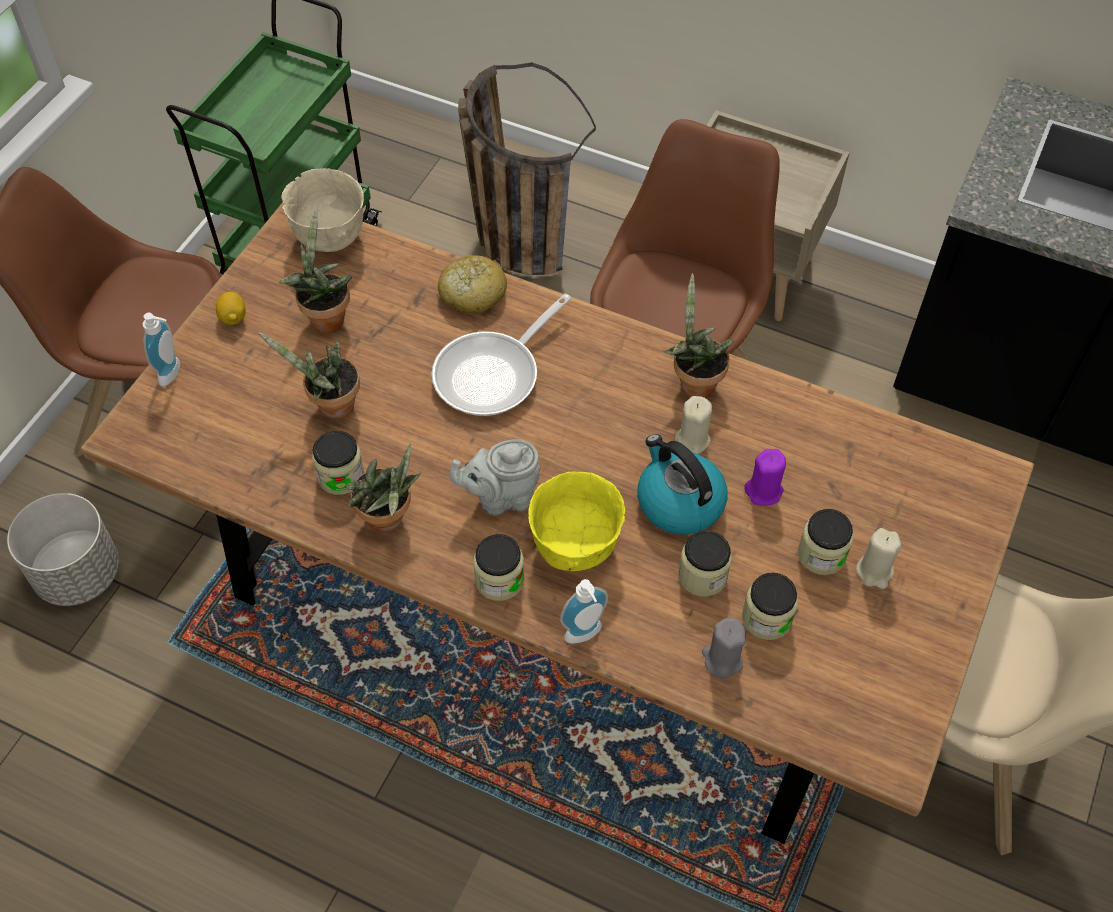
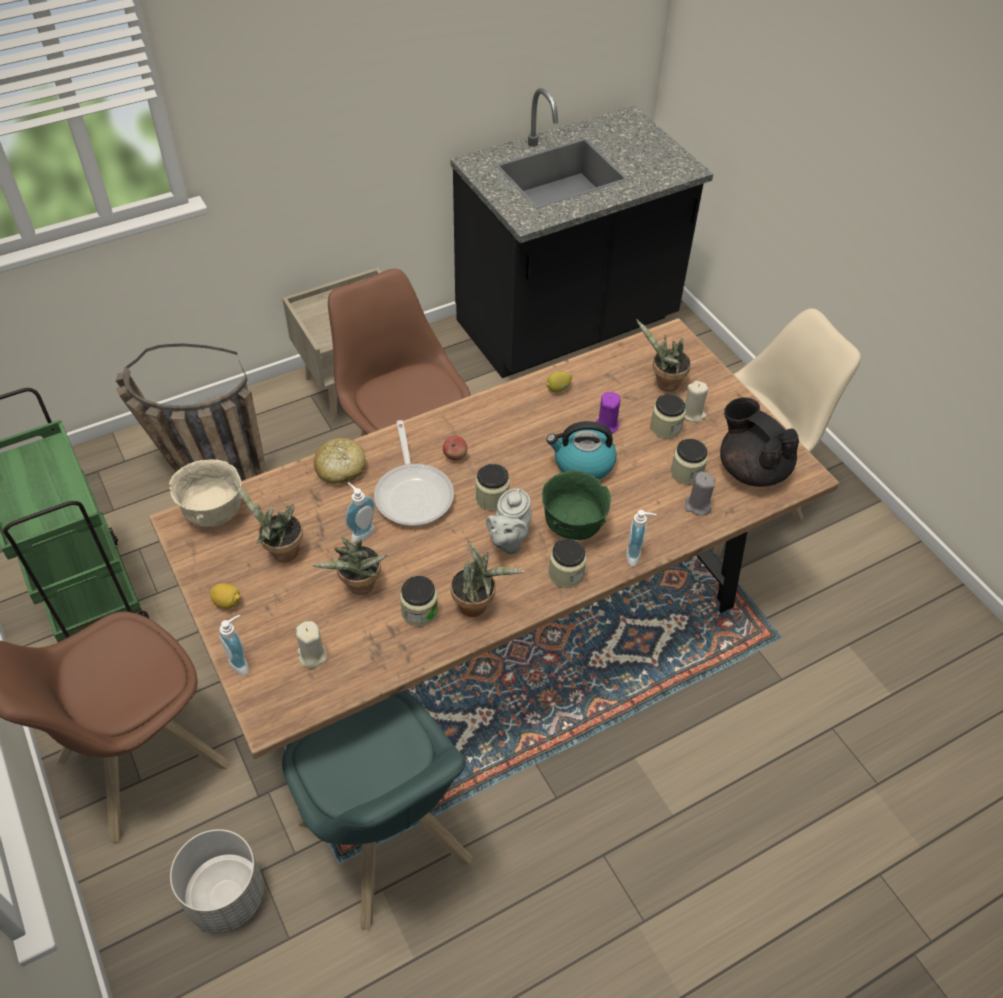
camera: 55 degrees left, 5 degrees down
(216, 669) = (386, 842): none -> turquoise chair
(403, 363) = (361, 532): none -> soap dispenser
(575, 546) = (573, 526): yellow bowl -> green bowl
(579, 377) = (455, 456): none -> apple
(692, 439) = (546, 433): beige candle -> beige candle (312, 655)
(694, 382) = (507, 409): potted plant -> potted plant (664, 384)
(702, 576) = (639, 482): jar -> jar (492, 498)
(775, 410) = (558, 389): none -> lemon
(842, 689) = (751, 469): none -> black teapot

